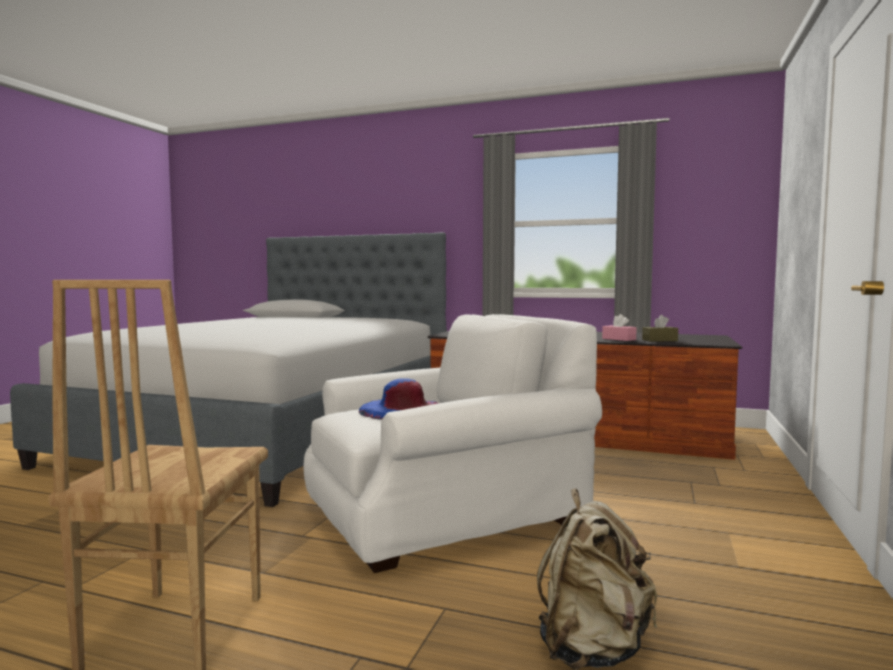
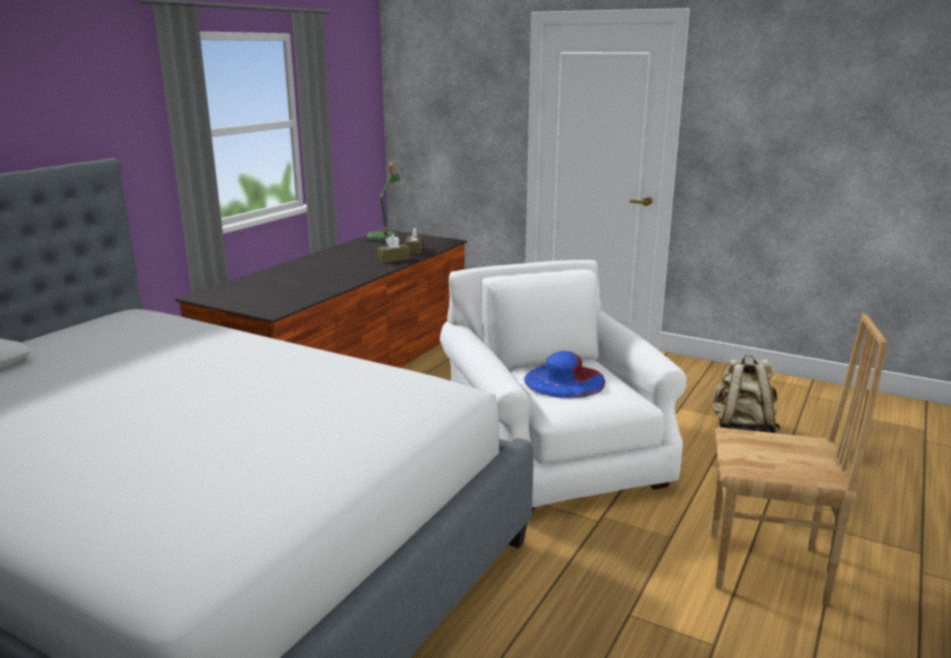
camera: 80 degrees left, 15 degrees up
(618, 339) = (394, 259): pink tissue box -> brown tissue box
(695, 336) = (384, 237): none -> table lamp

